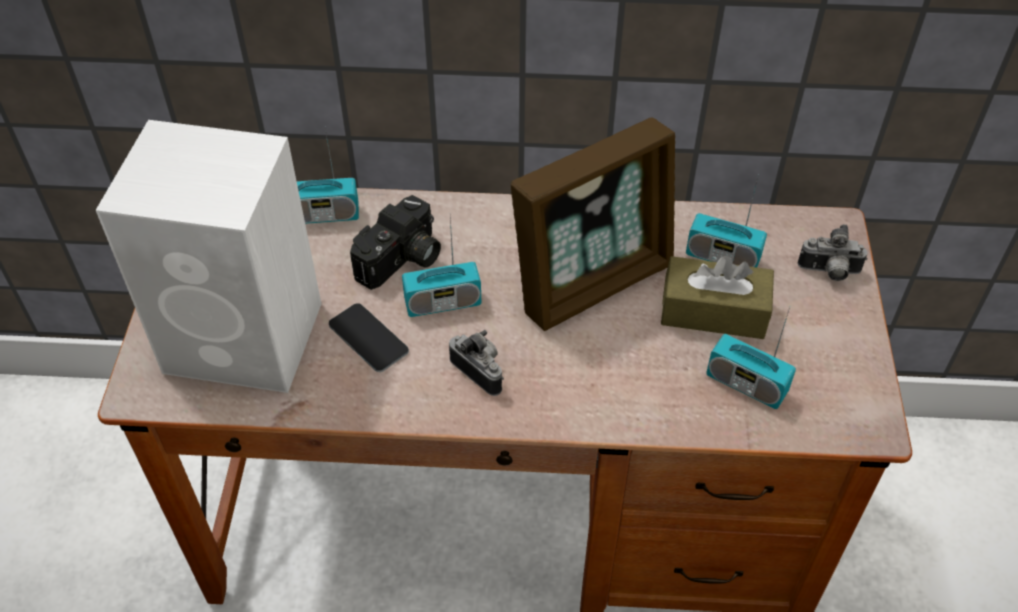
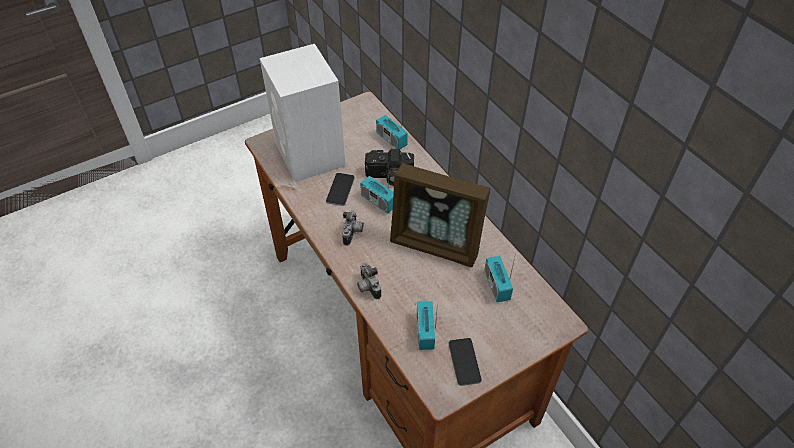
camera: 55 degrees right, 0 degrees up
(713, 311) = (458, 298): brown tissue box -> none
(829, 272) = (528, 334): camera -> camera (367, 287)
(830, 368) = (464, 361): none -> phone

